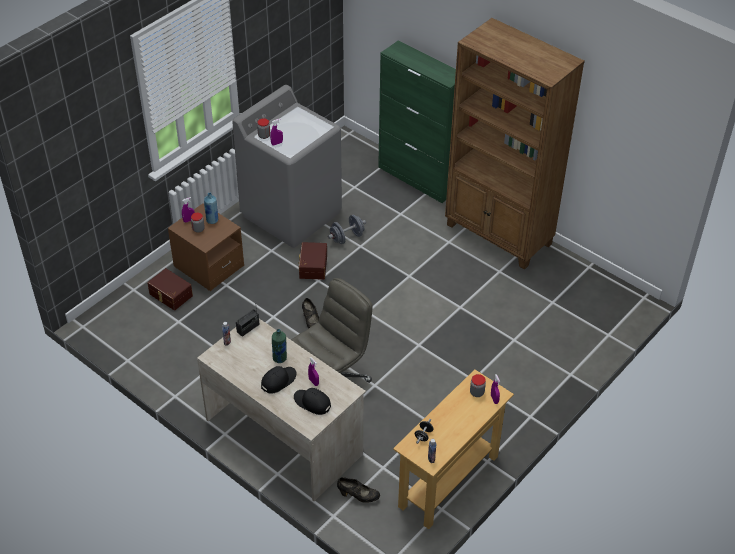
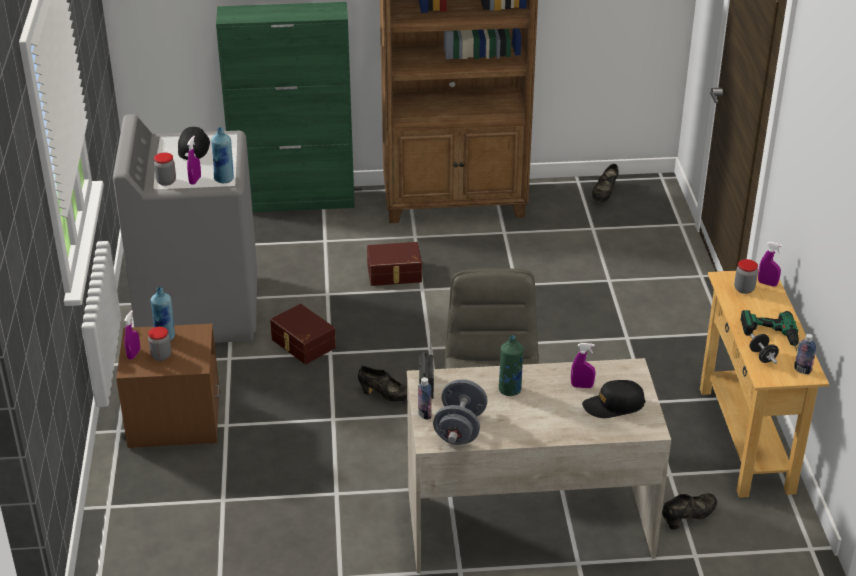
camera: 45 degrees left, 10 degrees down
(170, 295) = (169, 480): brown storage box -> brown storage box (394, 274)
(278, 381) = (544, 411): black cap -> black cap (194, 148)
(290, 151) = (224, 179): none -> blue bottle
(347, 237) = (299, 295): grey dumbbell -> grey dumbbell (460, 429)
(445, 429) = (771, 337): none -> power drill
(592, 285) = (604, 194): none -> black shoe

